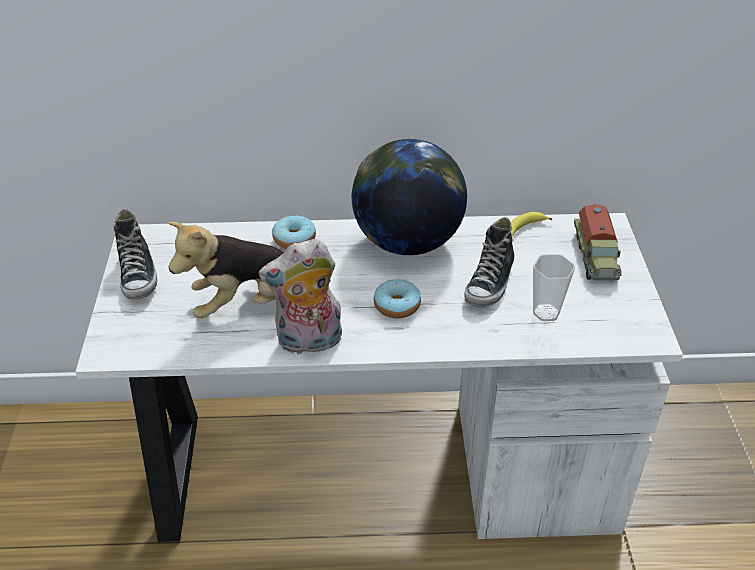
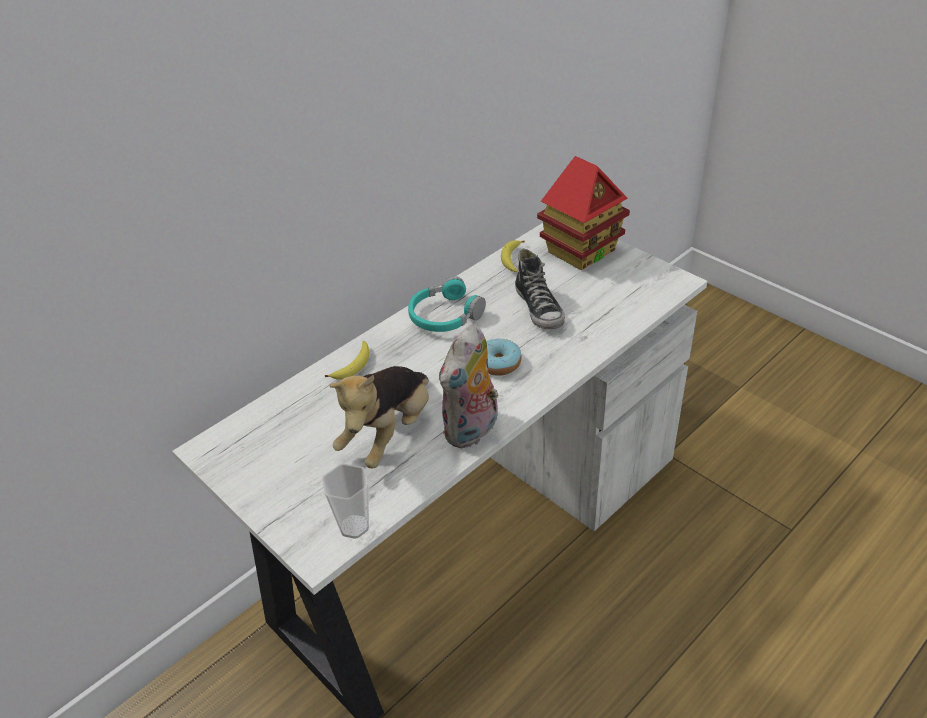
camera: 40 degrees left, 0 degrees up
(138, 274) = (255, 476): shoe -> none
(294, 239) = (353, 366): donut -> banana
(407, 243) = (445, 316): globe -> turquoise headphones
(546, 313) = (600, 305): cup -> cup (354, 526)
(596, 257) = (581, 251): toy truck -> toy house

